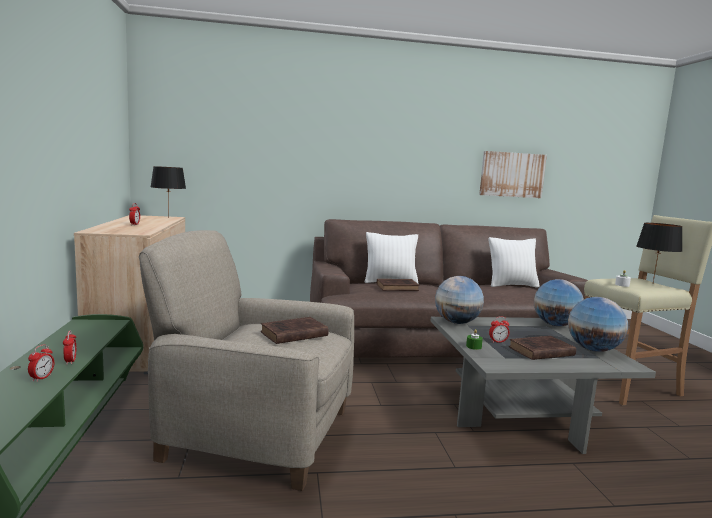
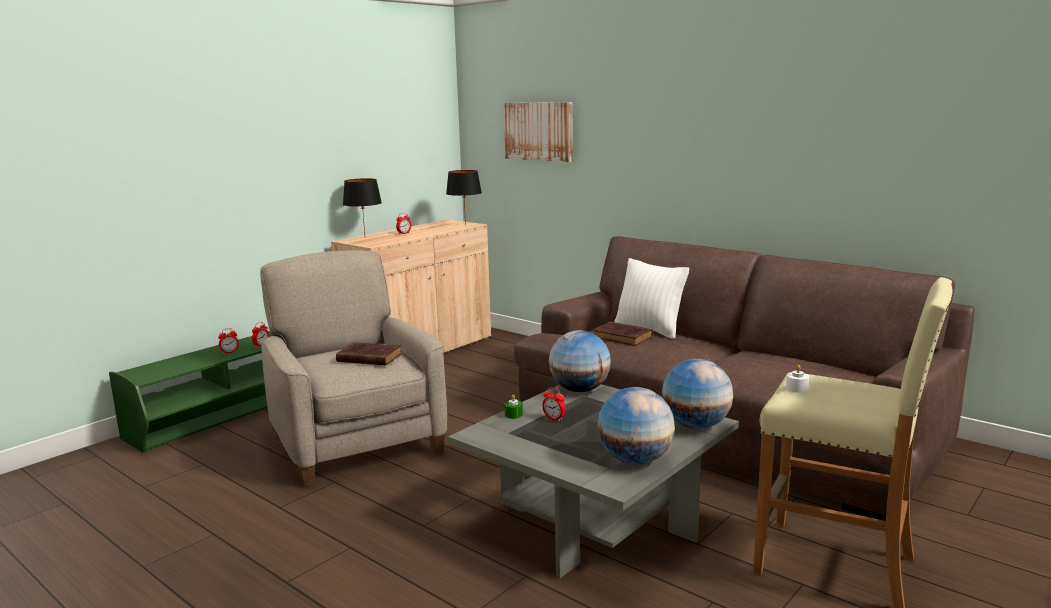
camera: 50 degrees right, 5 degrees up
(511, 285) = (821, 366): white pillow -> none
(512, 174) = (920, 174): picture -> picture (539, 131)
(540, 351) = (564, 440): brown book -> none
(652, 283) = (879, 400): black table lamp -> black table lamp (365, 237)

